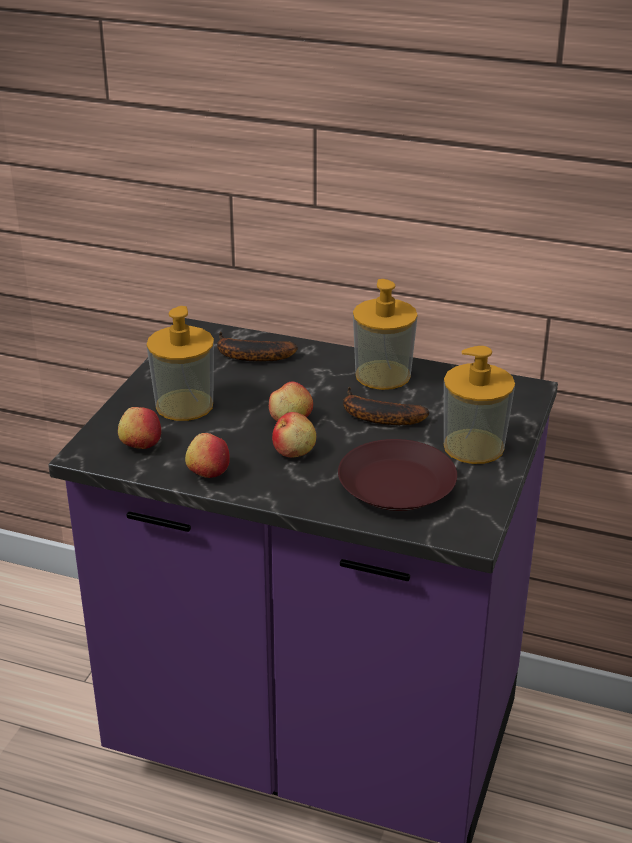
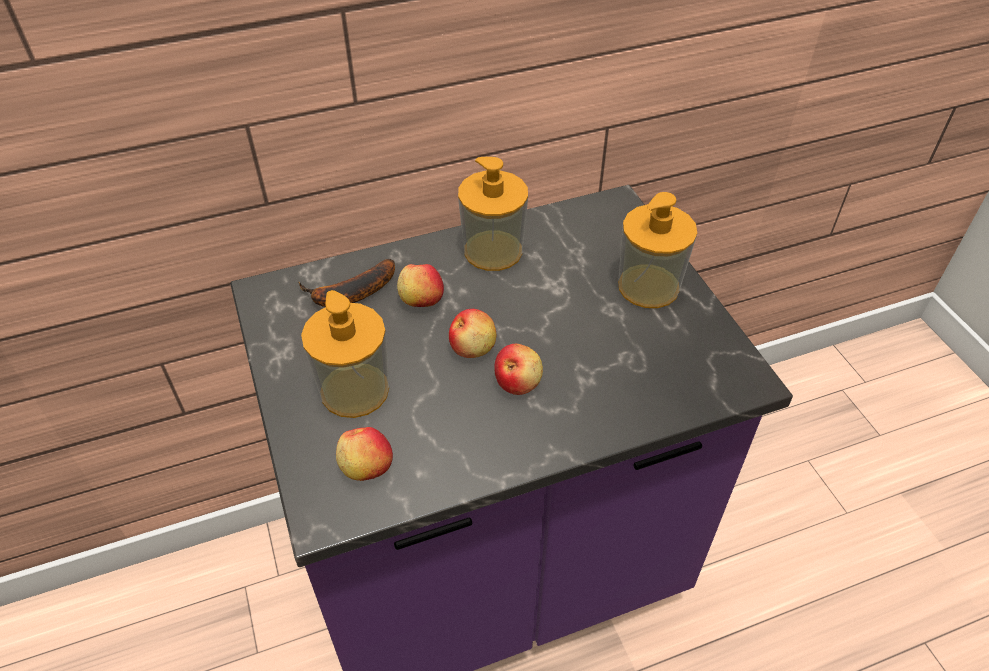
camera: 40 degrees left, 15 degrees up
(208, 472) = (470, 457): apple -> apple (421, 299)
(375, 417) = (539, 300): banana -> none
(397, 484) = (640, 364): brown plate -> none

